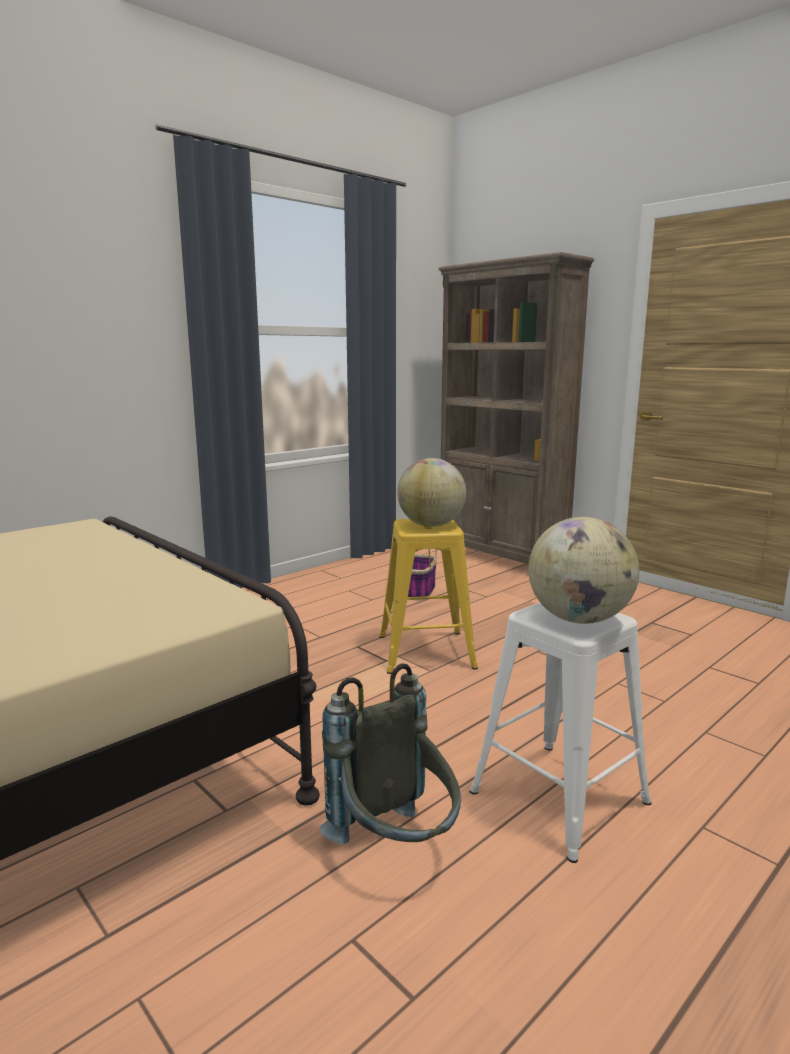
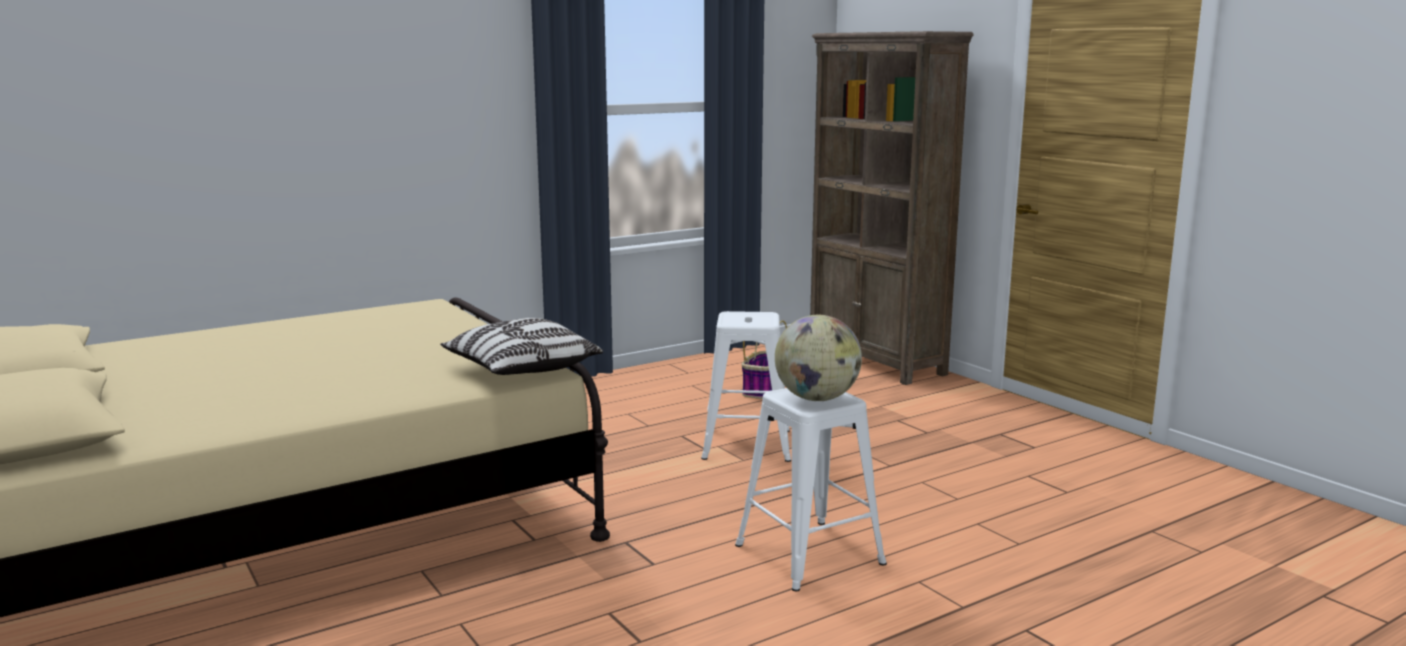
camera: 10 degrees right, 0 degrees up
(202, 604) = (521, 370): none -> pillow
(396, 847) = (660, 571): grey backpack -> none
(424, 651) = (745, 443): yellow stool -> white stool
(431, 525) = (751, 318): globe -> none

